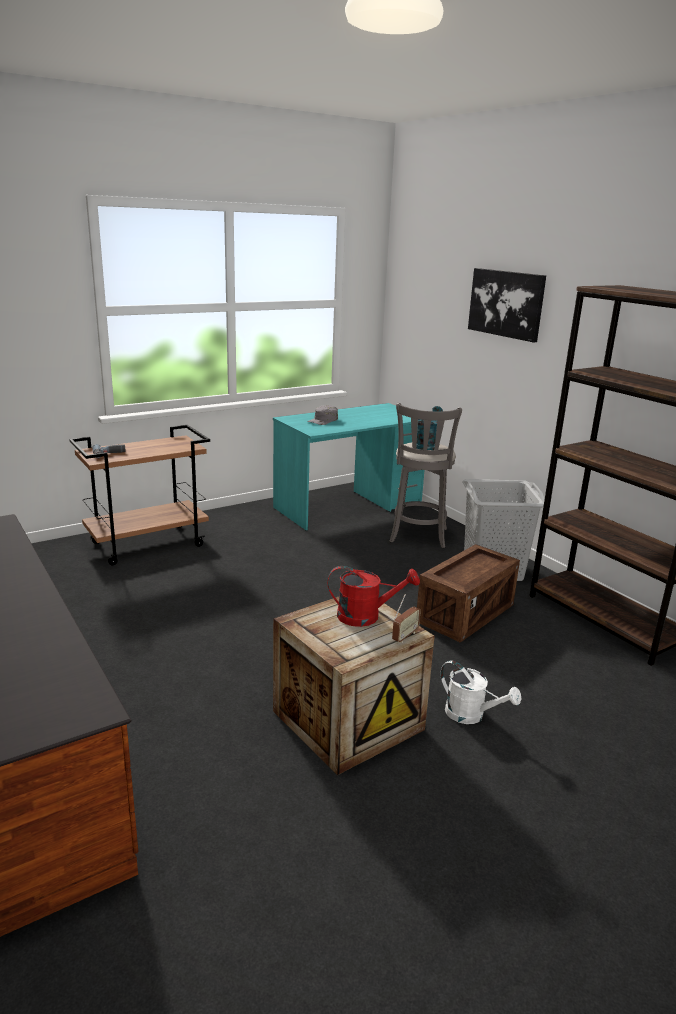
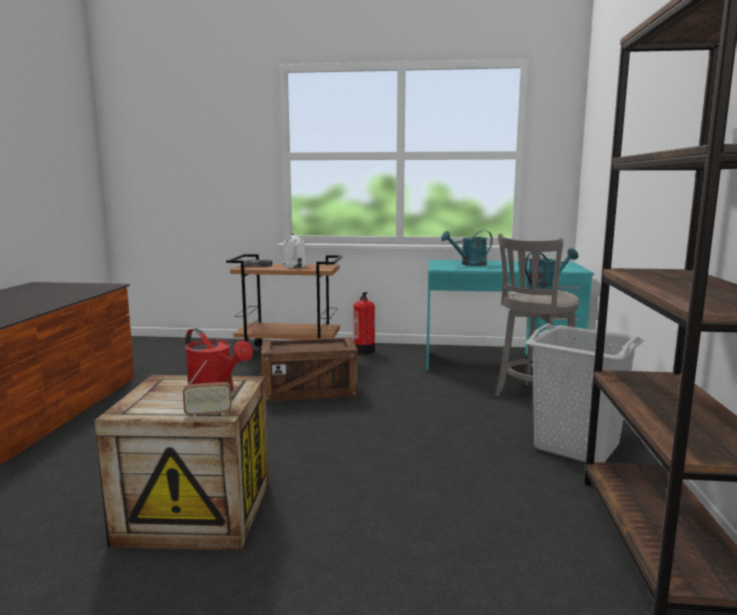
camera: 40 degrees right, 10 degrees down
(218, 522) = (364, 351): none -> fire extinguisher
(323, 420) = (469, 264): grey cap -> turquoise watering can
(465, 614) = (470, 472): crate -> crate (309, 391)
(471, 715) = (308, 560): white watering can -> white watering can (295, 266)
(506, 303) = (645, 116): picture -> none

